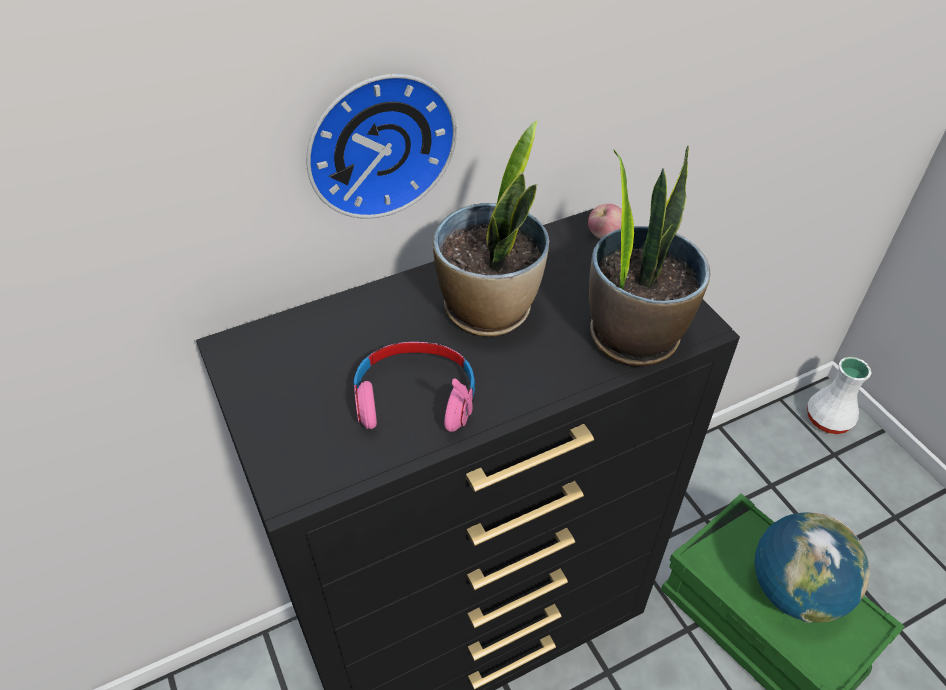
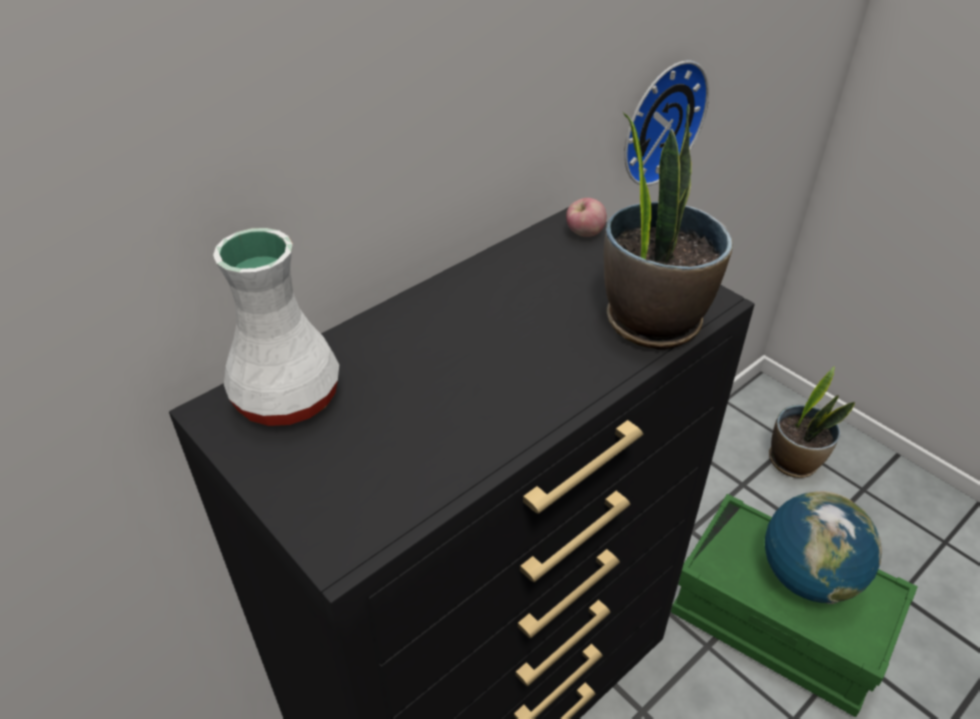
camera: 15 degrees left, 5 degrees down
(378, 143) = (351, 152): wall clock -> wall clock (658, 121)
(415, 398) = (448, 423): pink headphones -> none
(489, 310) = (495, 322): potted plant -> potted plant (794, 461)
(828, 418) = (774, 410): white vase -> white vase (288, 396)

